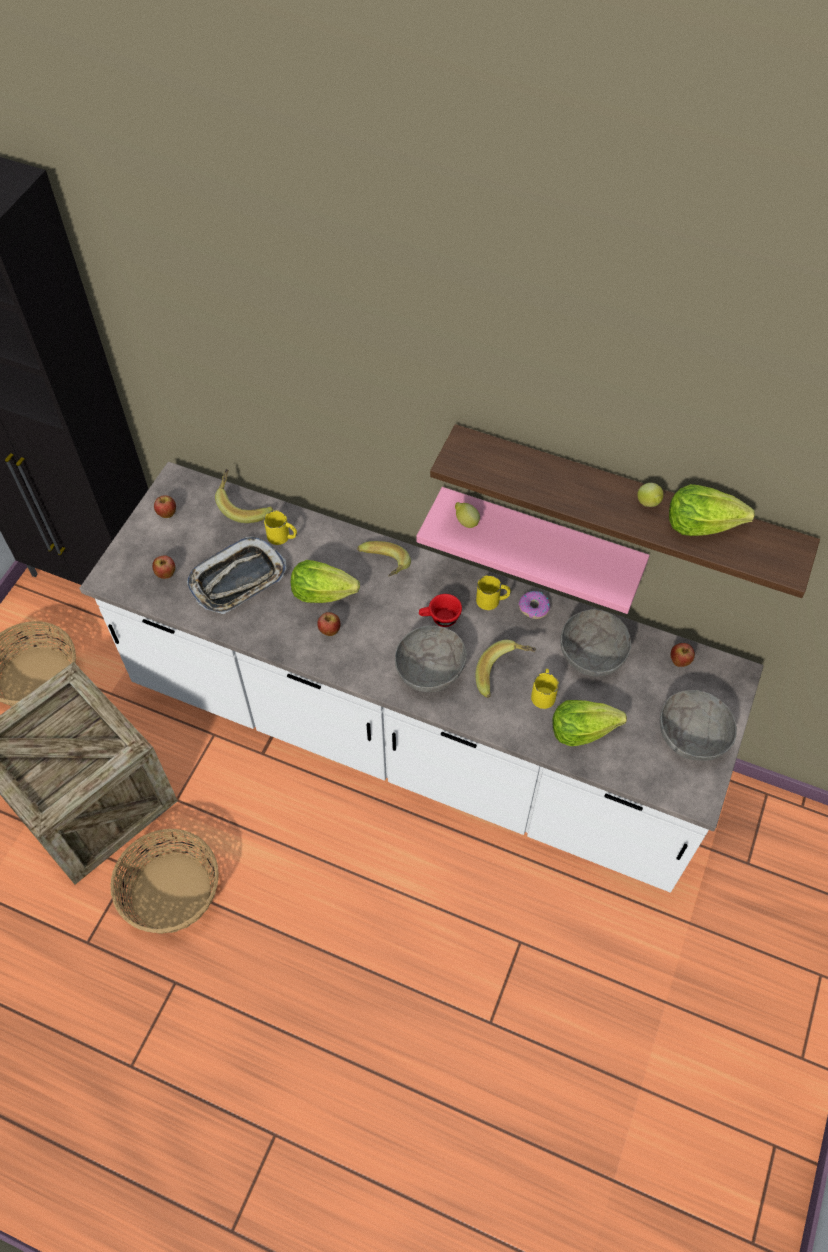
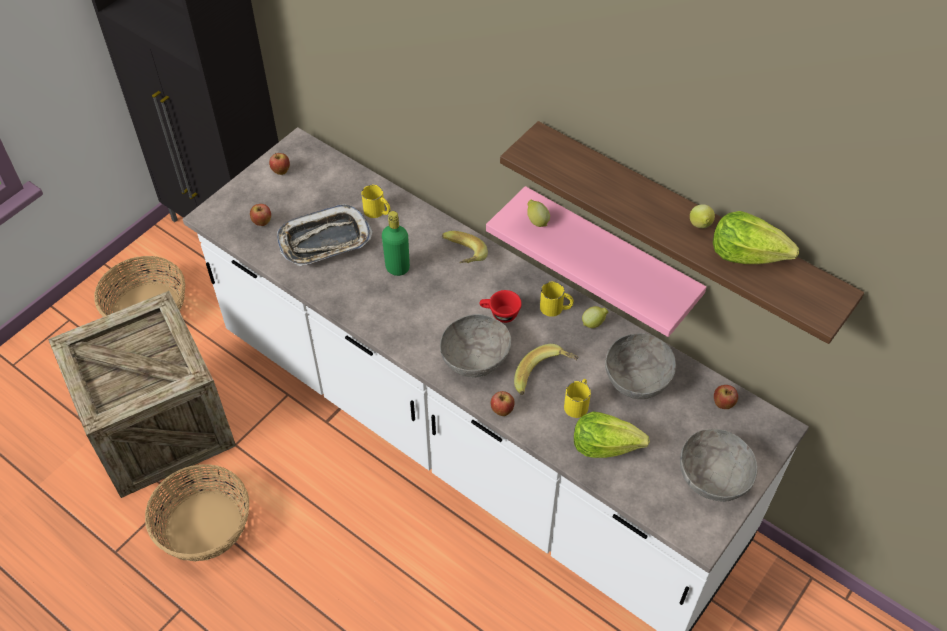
camera: 15 degrees right, 5 degrees down
(244, 505) = (352, 177): banana -> none
(322, 593) = (397, 268): lettuce -> green bottle
(329, 631) = (393, 303): apple -> apple (502, 411)
(534, 607) = (594, 323): donut -> lemon

